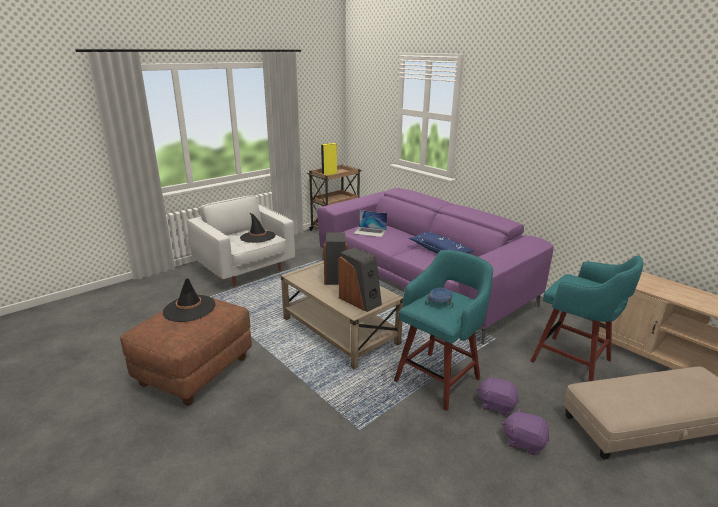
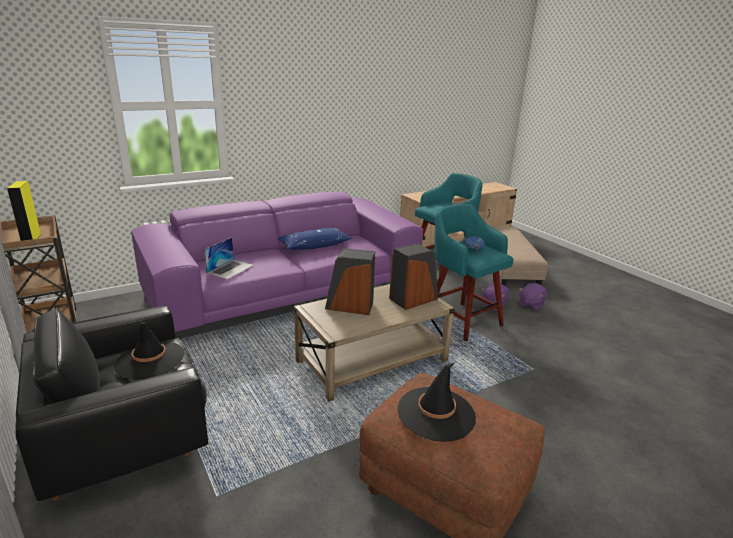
camera: 80 degrees left, 0 degrees up
(245, 269) = (127, 439): white armchair -> black armchair

